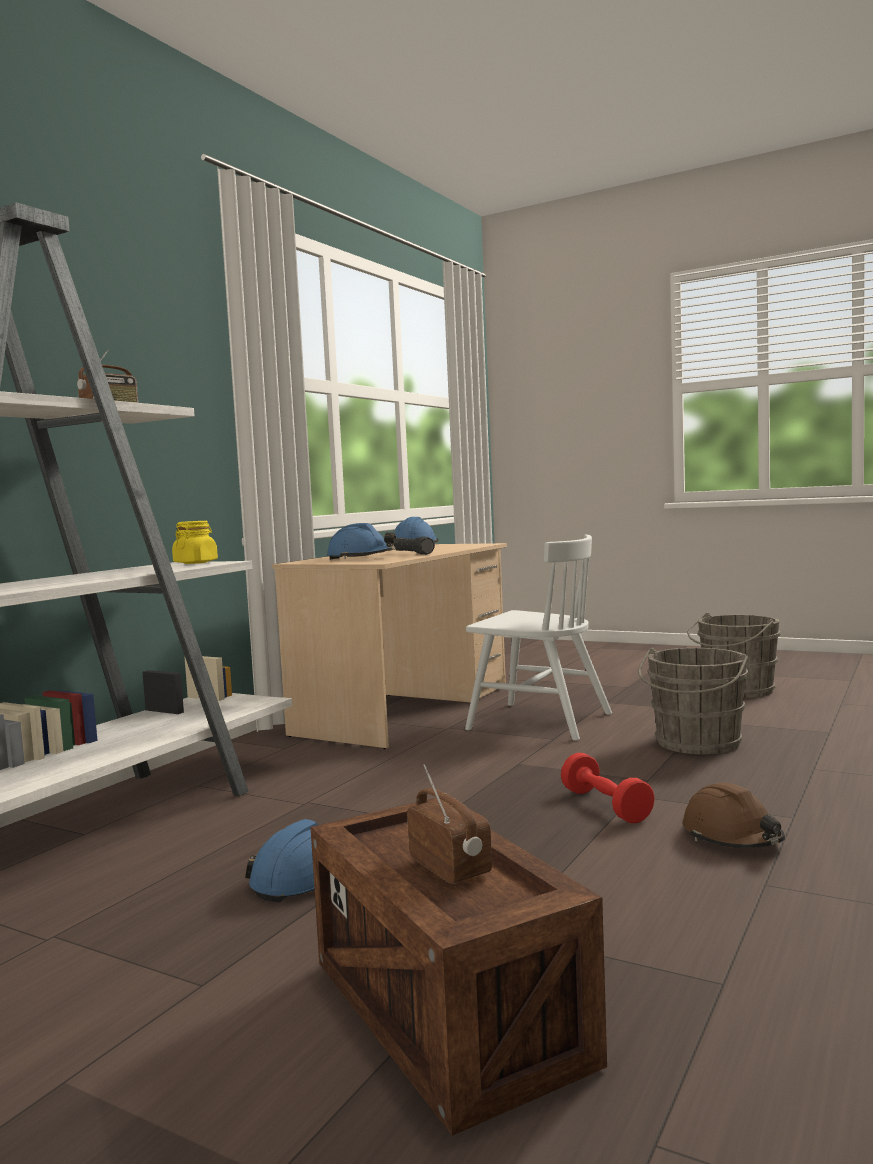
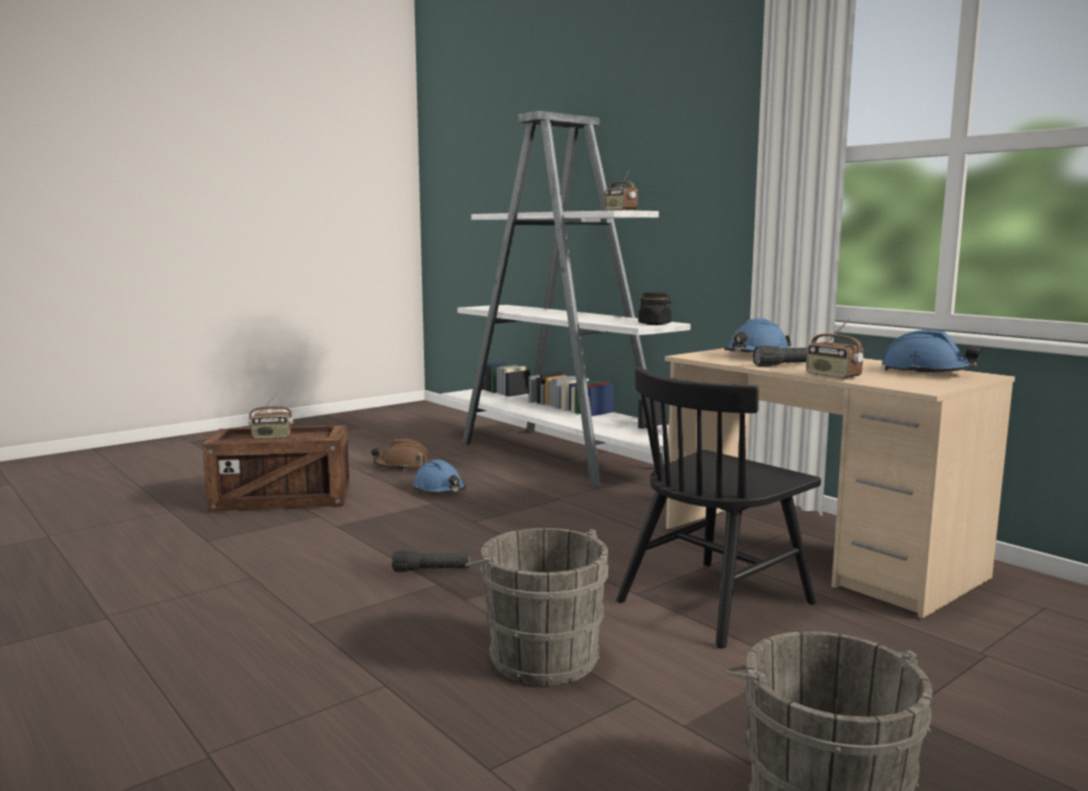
camera: 110 degrees right, 5 degrees up
(195, 562) = (654, 324): yellow jar -> black jar
(456, 549) = (832, 376): none -> radio
(539, 721) = (715, 602): white chair -> black chair
(606, 806) = (431, 570): red dumbbell -> black flashlight
(732, 837) = (317, 591): brown hard hat -> brown hard hat (402, 466)

